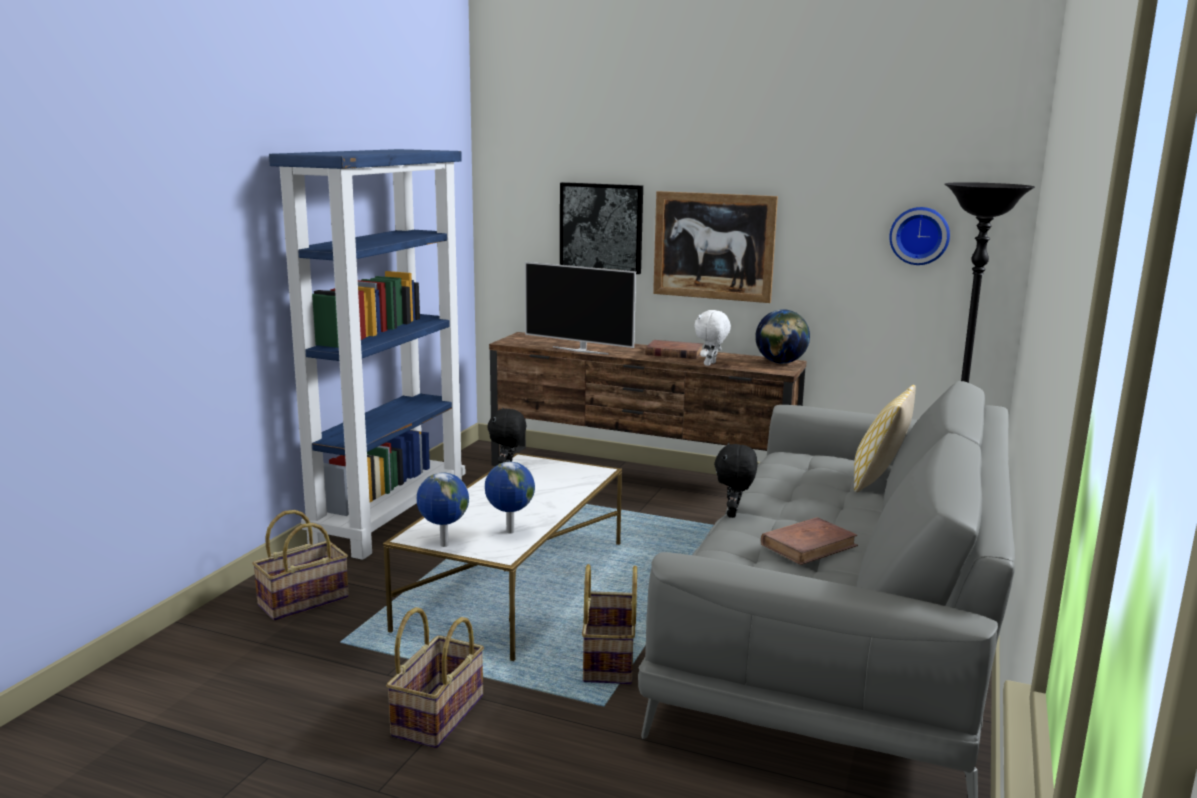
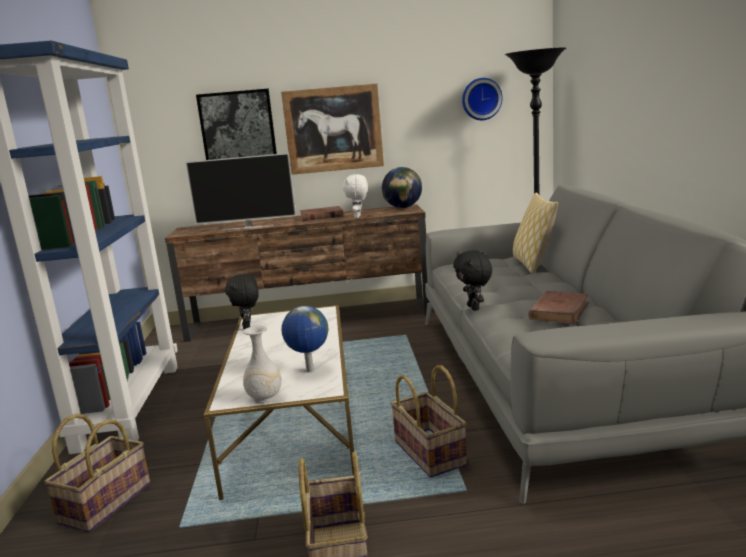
camera: 25 degrees left, 0 degrees up
(443, 545) = (264, 398): globe -> white vase

